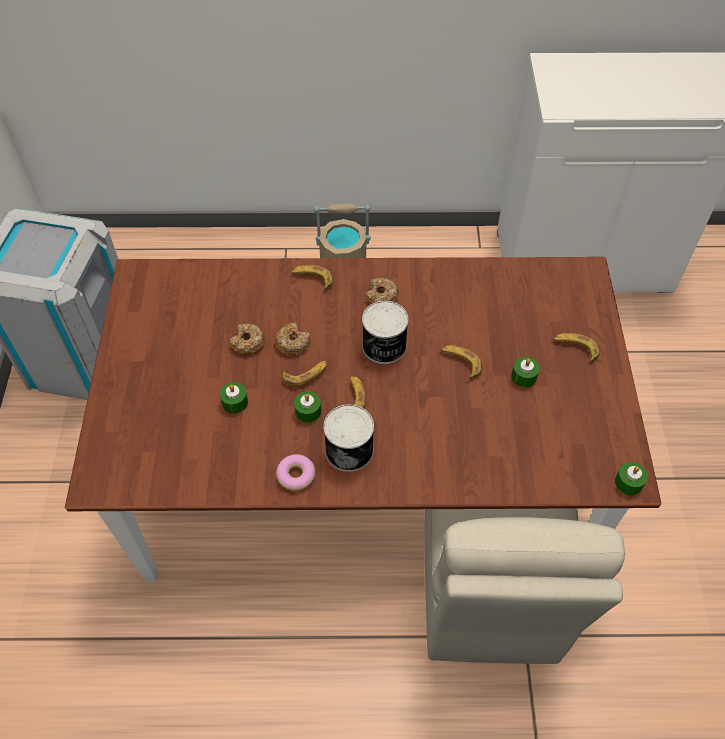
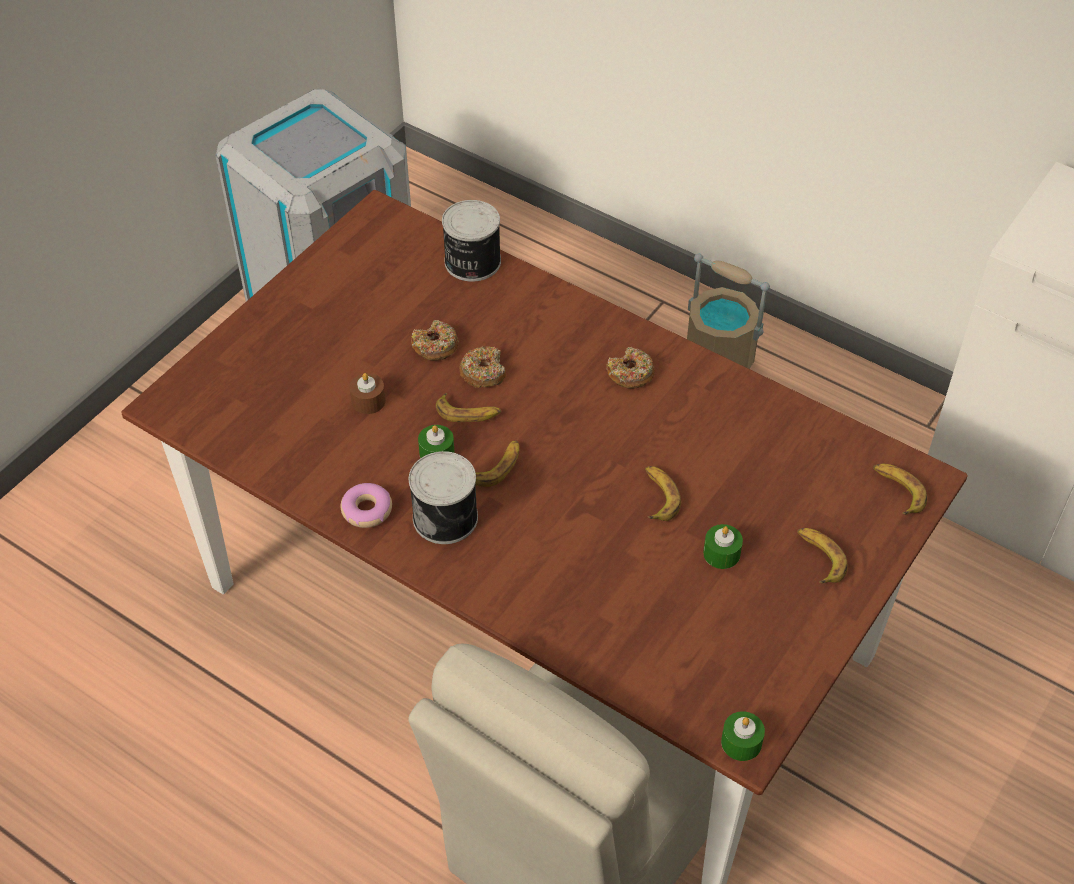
camera: 35 degrees right, 5 degrees down
(235, 402) = (368, 401): green candle -> brown candle
(312, 279) = (566, 315): banana -> banana (897, 491)
(384, 347) = (582, 431): can -> can (471, 262)

